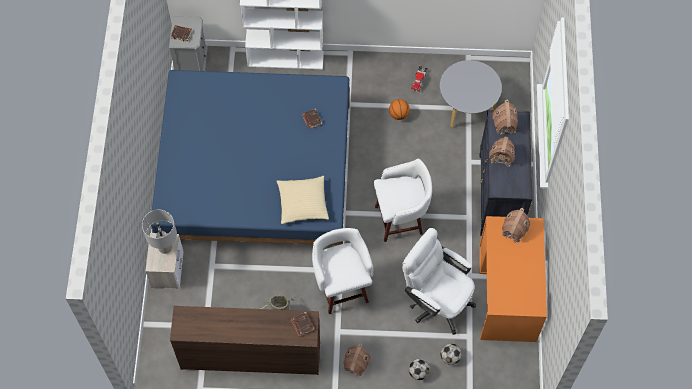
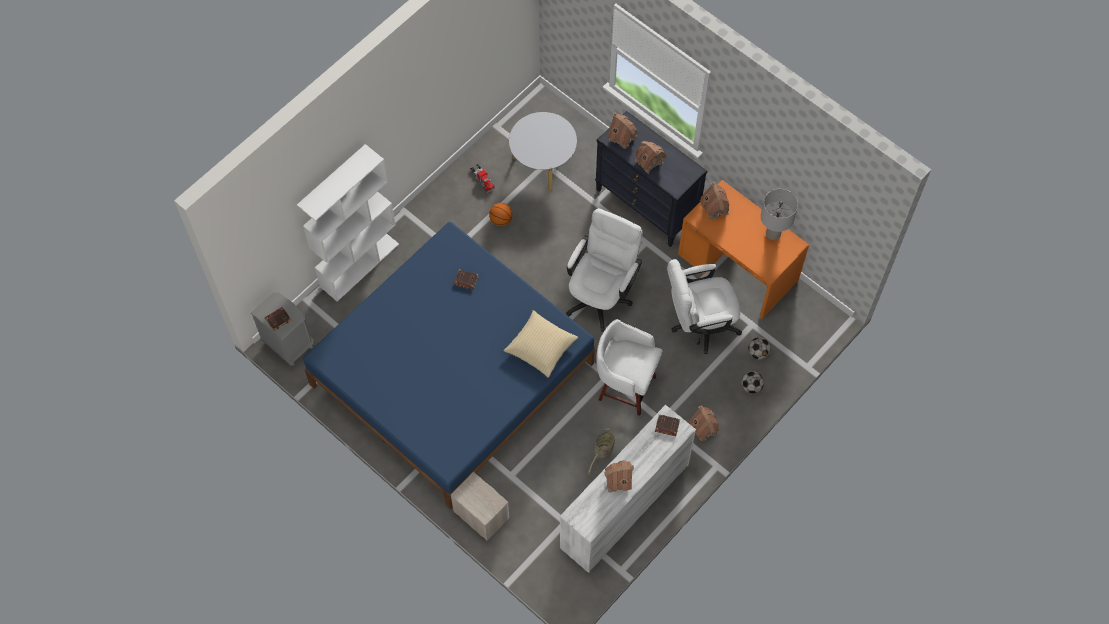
camera: 50 degrees left, 0 degrees up
(165, 247) = (477, 492): grey table lamp -> grey table lamp (773, 234)
(232, 323) = (618, 480): none -> toy house
(250, 355) = (623, 506): brown dresser -> white dresser
(400, 219) = (601, 294): white stool -> white office chair

